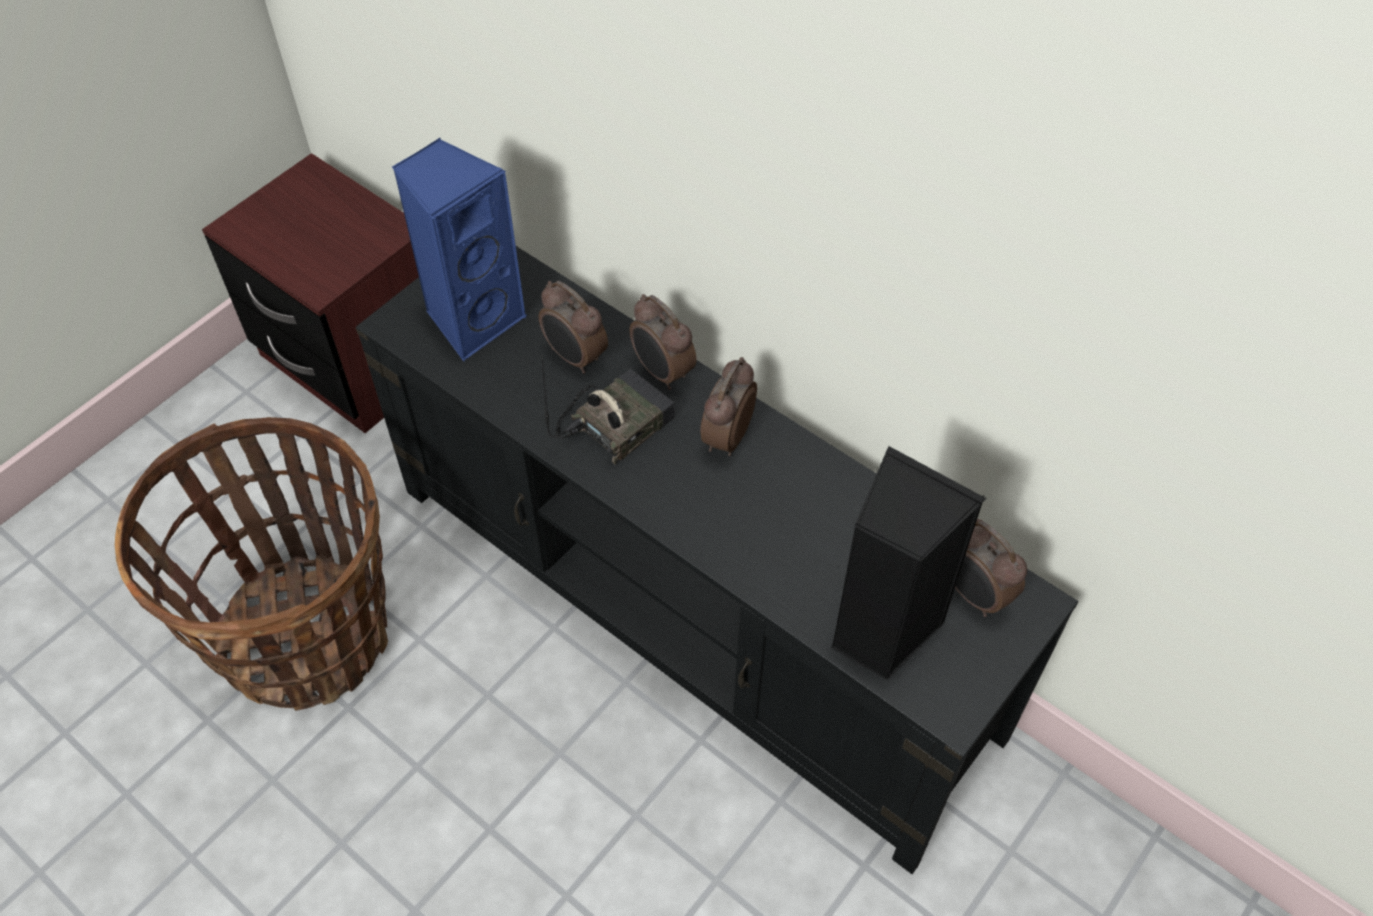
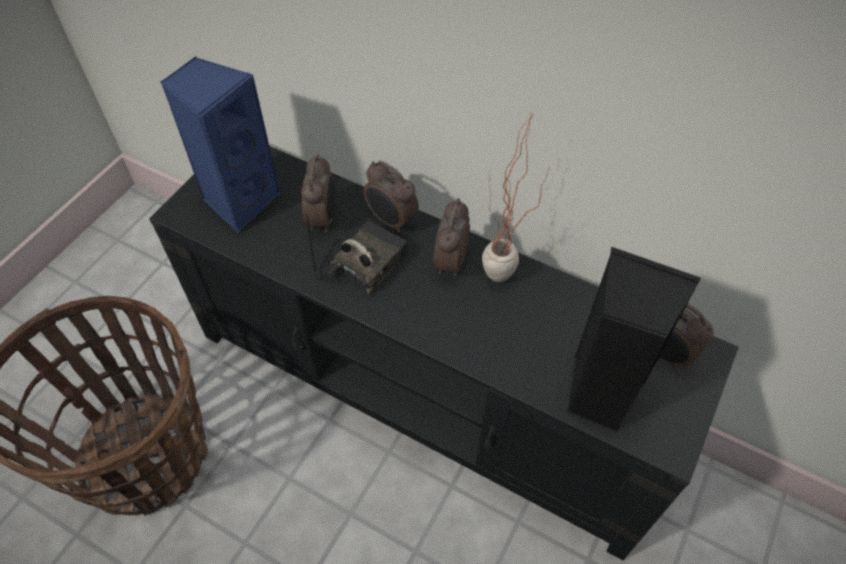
camera: 10 degrees left, 0 degrees up
(356, 357) = (154, 246): brown nightstand -> none
(574, 357) = (323, 218): alarm clock -> alarm clock turned 120 degrees counterclockwise
(785, 476) = (500, 285): none -> potted plant

